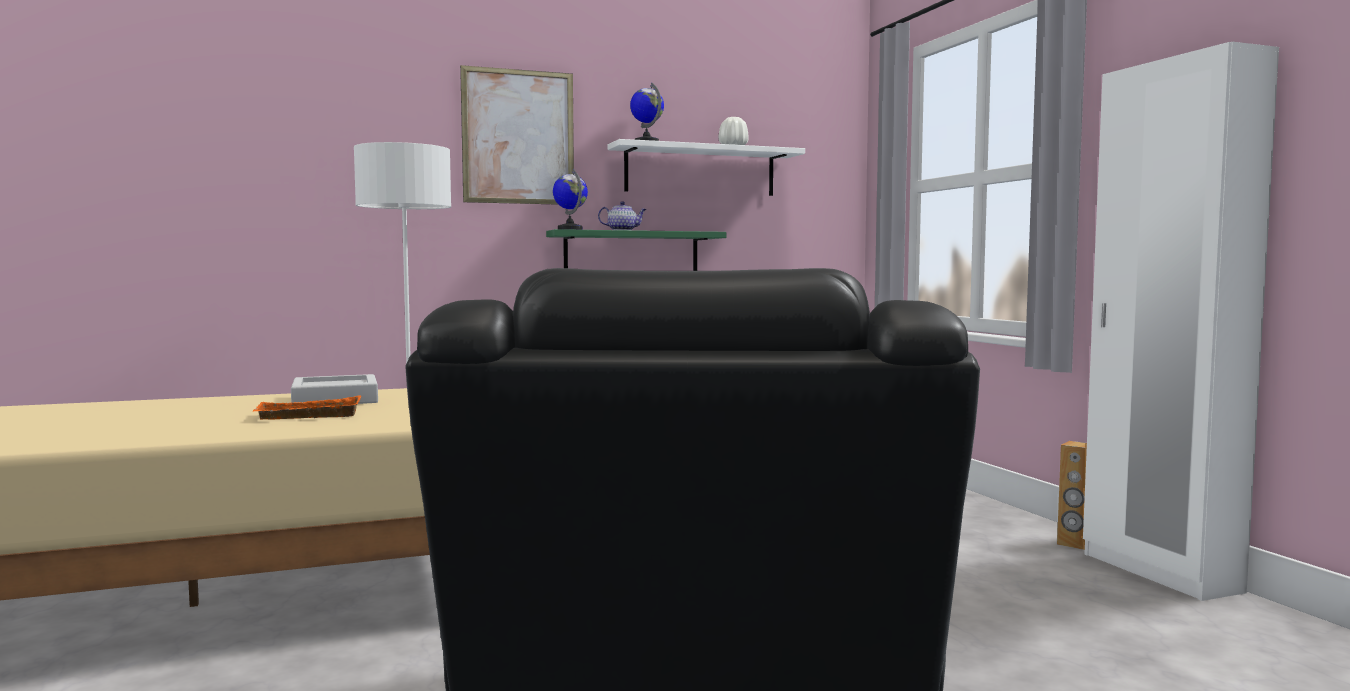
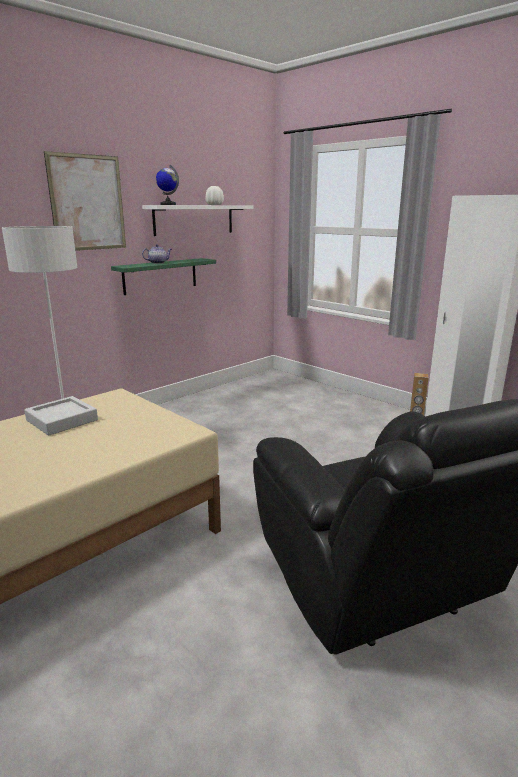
camera: 25 degrees left, 15 degrees up
(307, 416) = (79, 445): orange tray -> none
(570, 229) = (129, 266): globe -> none

